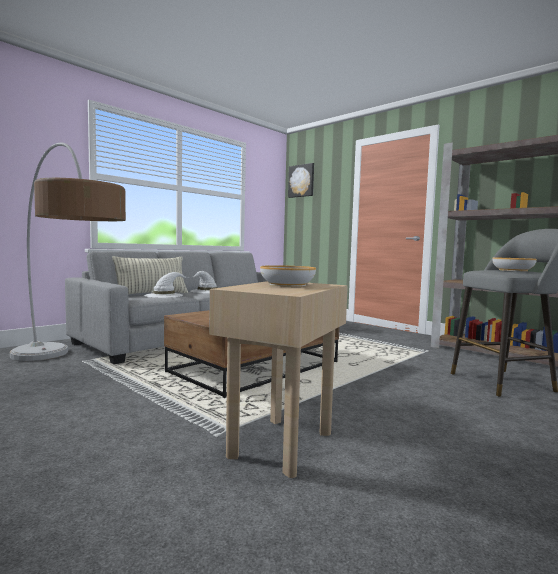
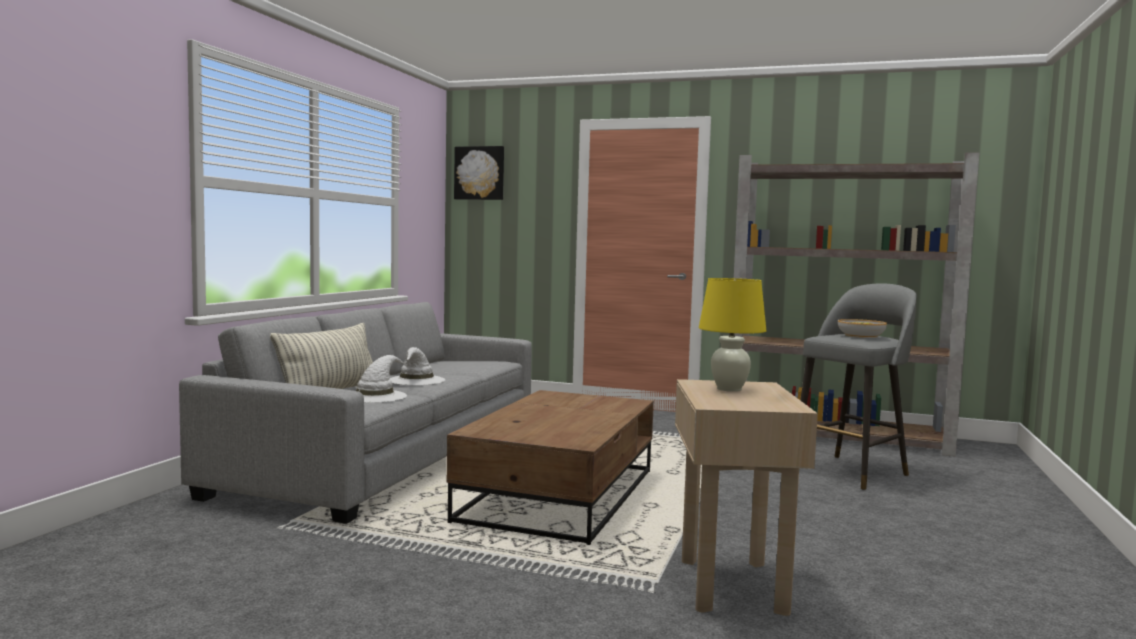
camera: 25 degrees left, 0 degrees up
(64, 369) = (276, 546): floor lamp -> none
(288, 284) = (729, 389): bowl -> yellow table lamp

